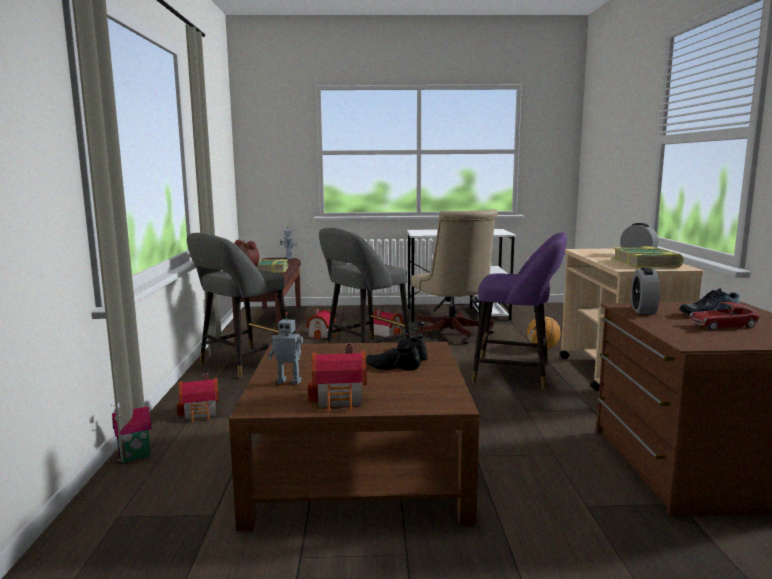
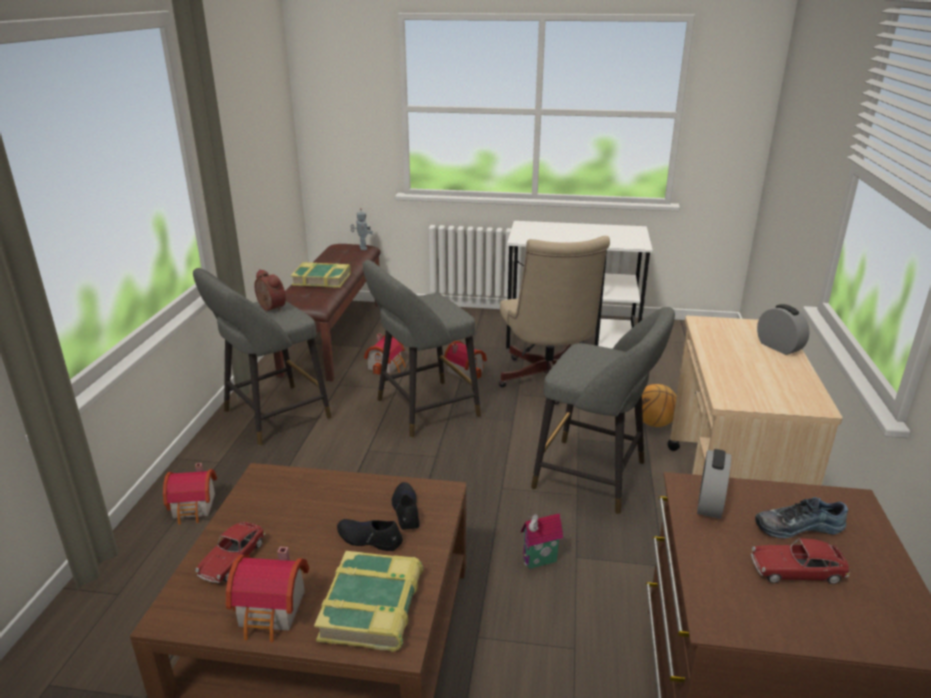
camera: 10 degrees right, 15 degrees up
(135, 458) = (97, 583): toy house -> toy house (540, 562)
(289, 381) = (232, 559): toy robot -> toy car
(517, 374) = (596, 477): purple stool -> grey stool
(646, 263) = (771, 383): book -> book (373, 607)

